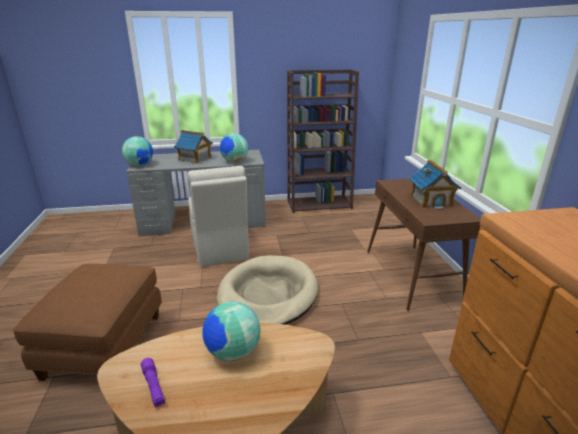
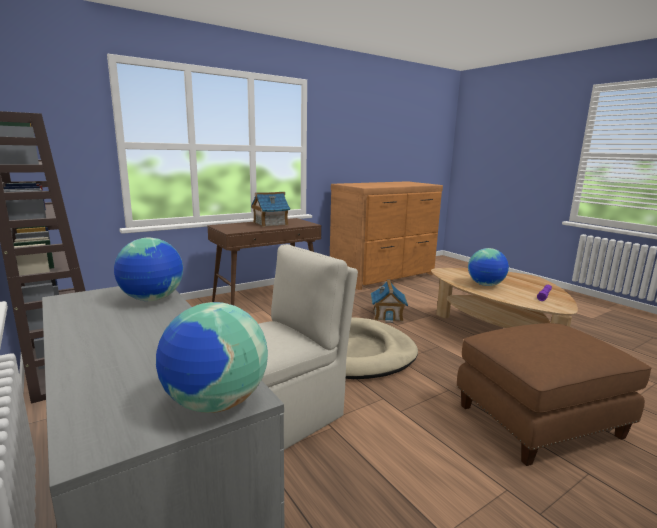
camera: 115 degrees left, 10 degrees down
(195, 159) = (131, 340): toy house -> toy house (387, 315)

